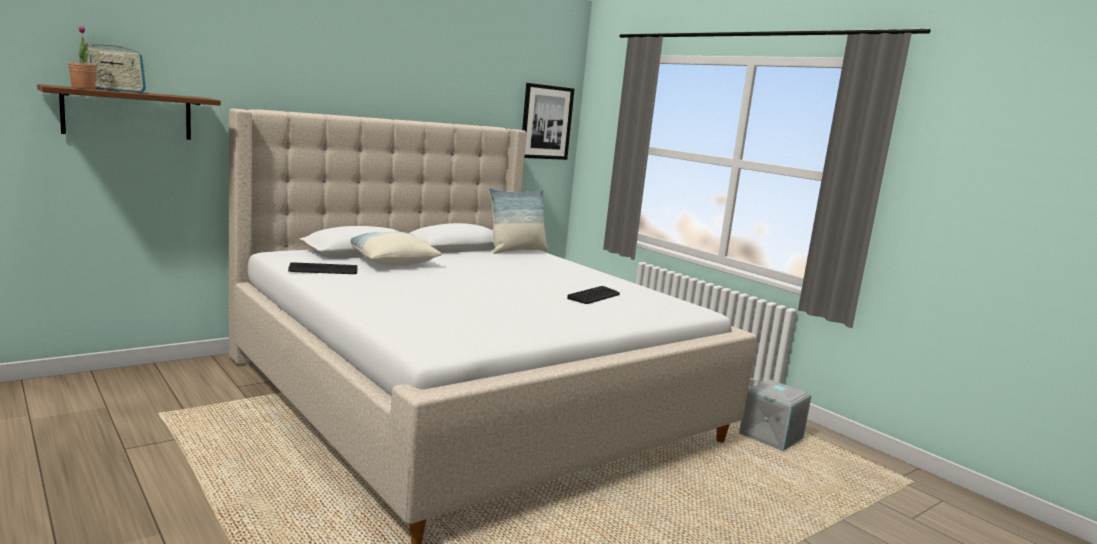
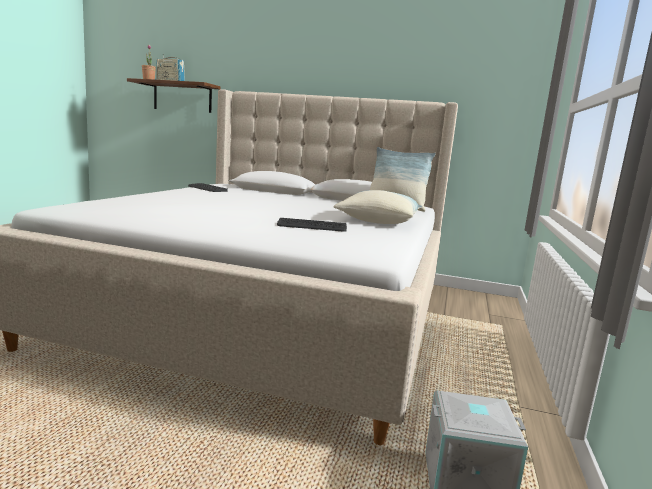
camera: 55 degrees right, 0 degrees up
(390, 262) = (265, 194): pillow -> pillow (378, 220)
(546, 122) = (505, 99): picture -> none

